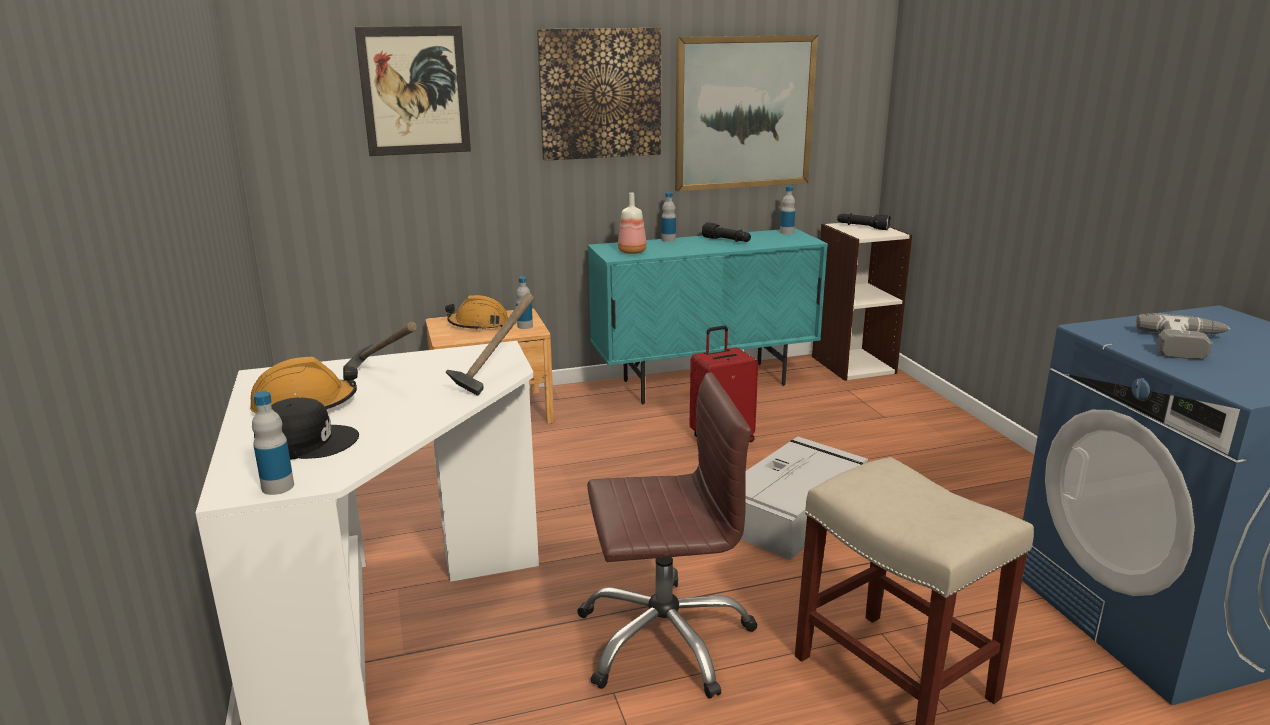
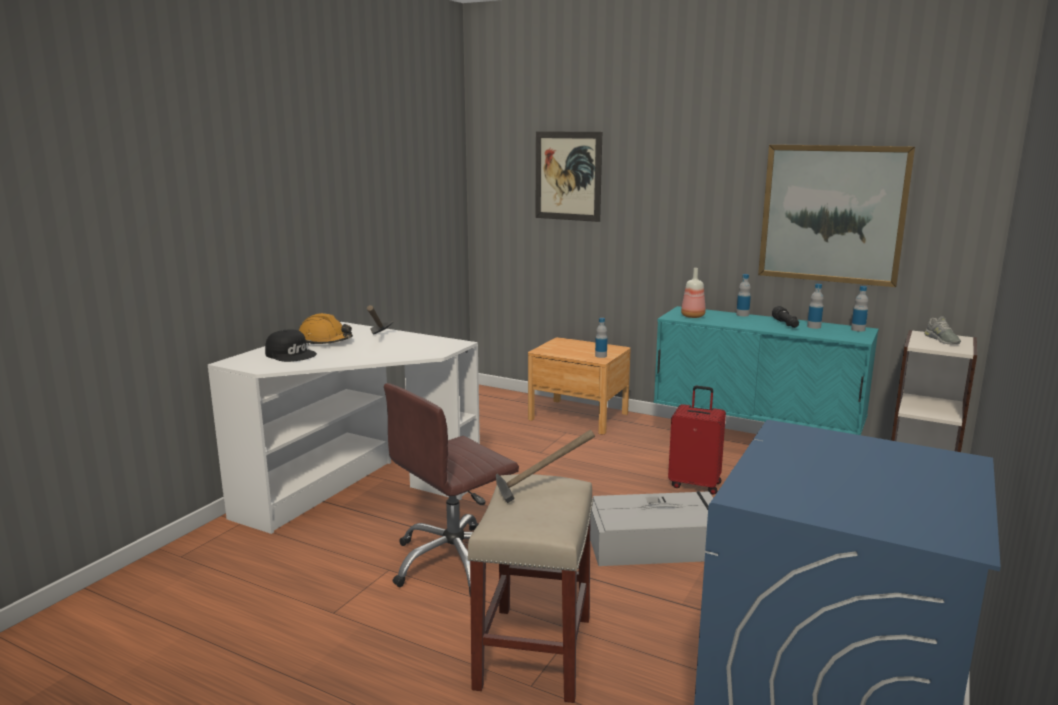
camera: 45 degrees right, 5 degrees down
(278, 487) = (245, 365): bottle -> bottle (814, 327)
(479, 324) = (577, 348): orange hard hat -> none
(494, 378) = (419, 354): hammer -> hammer (540, 493)
(600, 94) = (700, 187): picture -> none
(664, 638) = (454, 562): brown office chair -> brown office chair turned 105 degrees clockwise
(862, 227) = (941, 340): black flashlight -> grey shoe
(1188, 346) = (823, 462): power drill -> none

